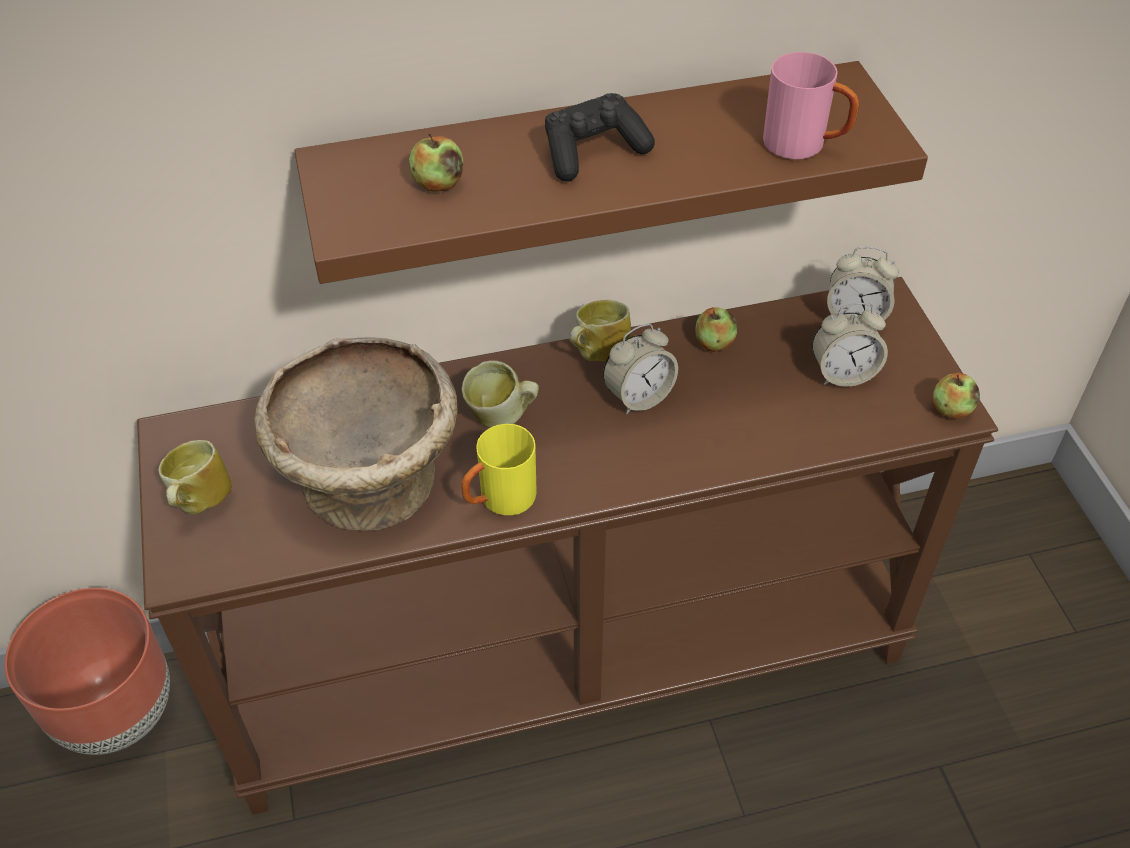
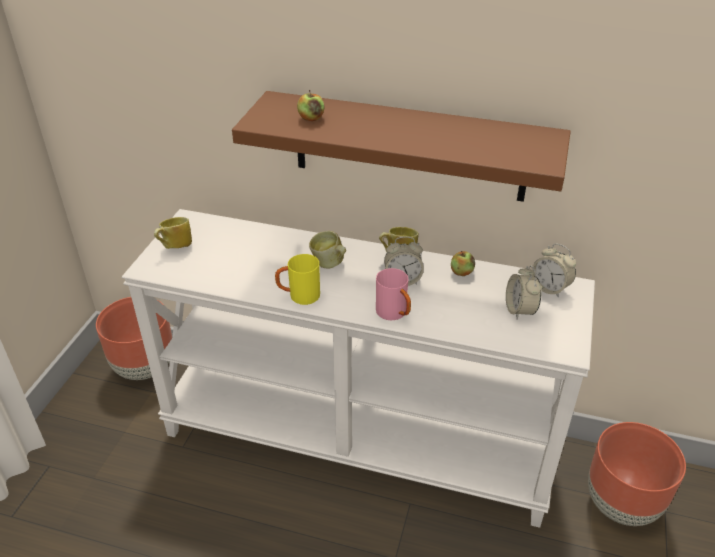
camera: 30 degrees right, 10 degrees down
(369, 474) = (252, 264): beige bowl -> none
(568, 653) = (359, 437): brown console table -> white console table
(593, 152) = (392, 127): black game controller -> none
(805, 145) = (501, 154): pink mug -> pink mug (395, 314)
(843, 373) = (520, 310): alarm clock -> alarm clock turned 60 degrees clockwise
(951, 409) = (568, 349): apple -> none
(976, 571) = (622, 504): none -> brown planter

